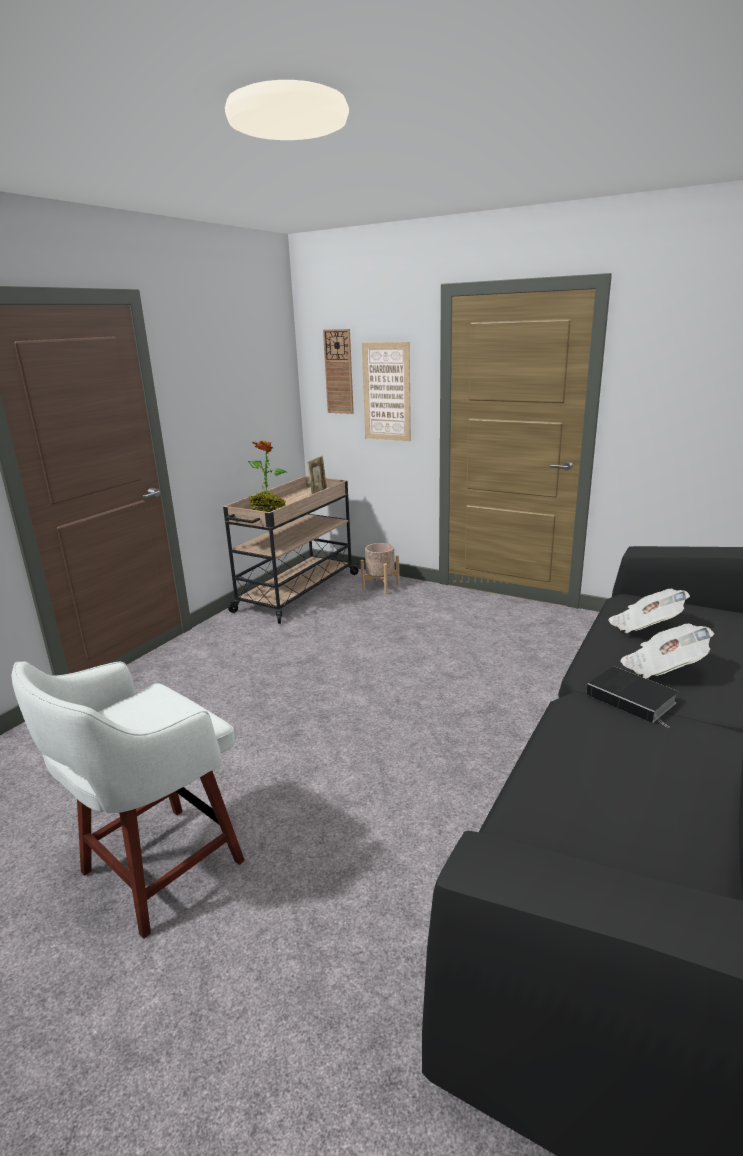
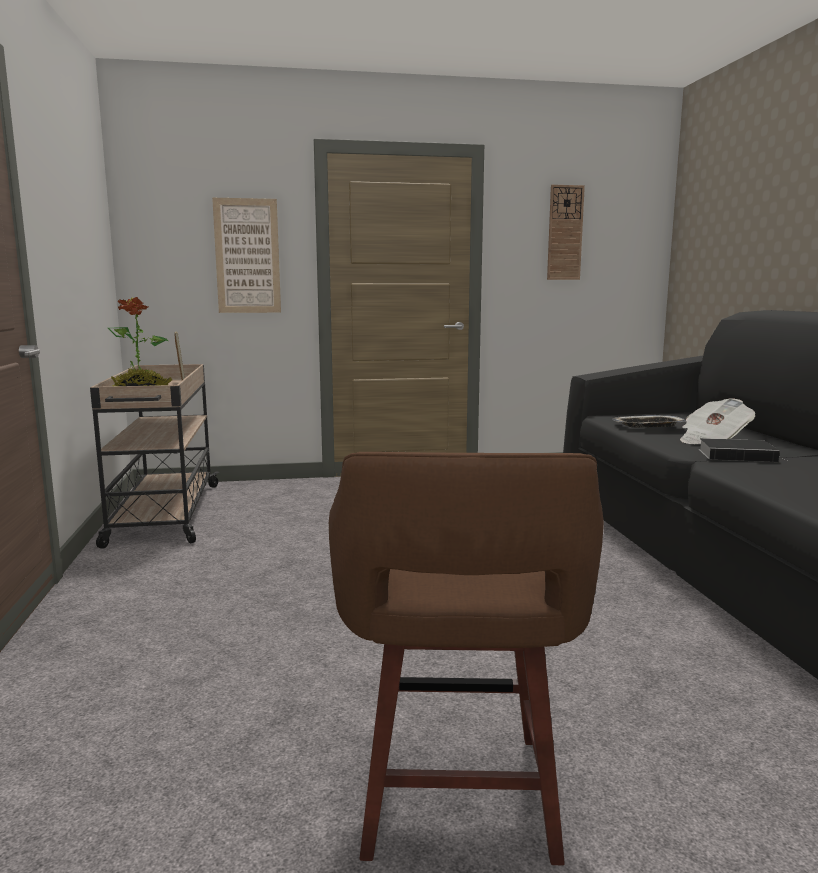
camera: 40 degrees left, 10 degrees down
(157, 870) = (458, 800): white stool -> brown stool
(339, 372) = (178, 232): wall clock -> wall clock (565, 233)
(380, 586) = (263, 490): beige planter -> none
(644, 627) = (648, 426): newspaper -> tray

